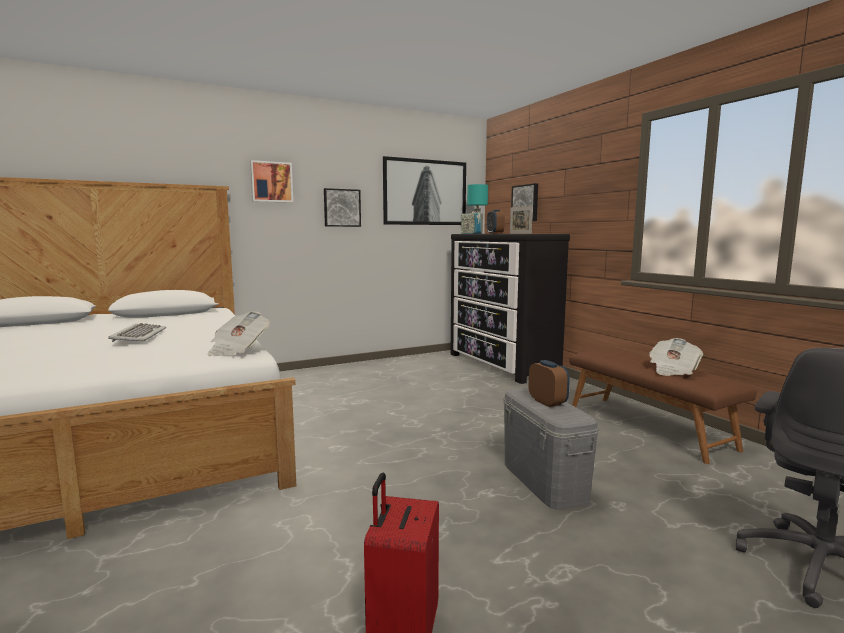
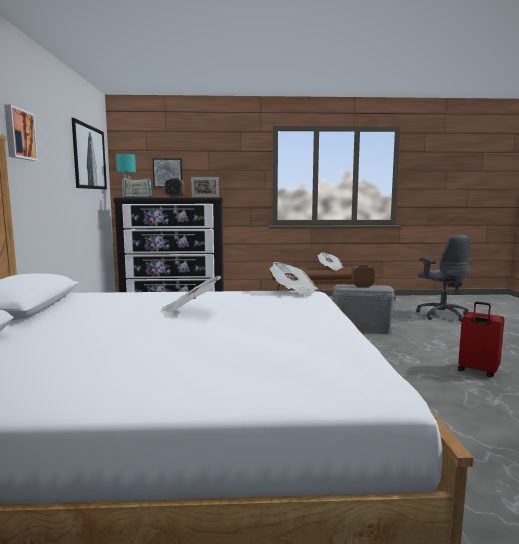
camera: 65 degrees left, 0 degrees up
(138, 335) = (190, 310): keyboard -> newspaper
(342, 208) = (57, 169): picture -> none

